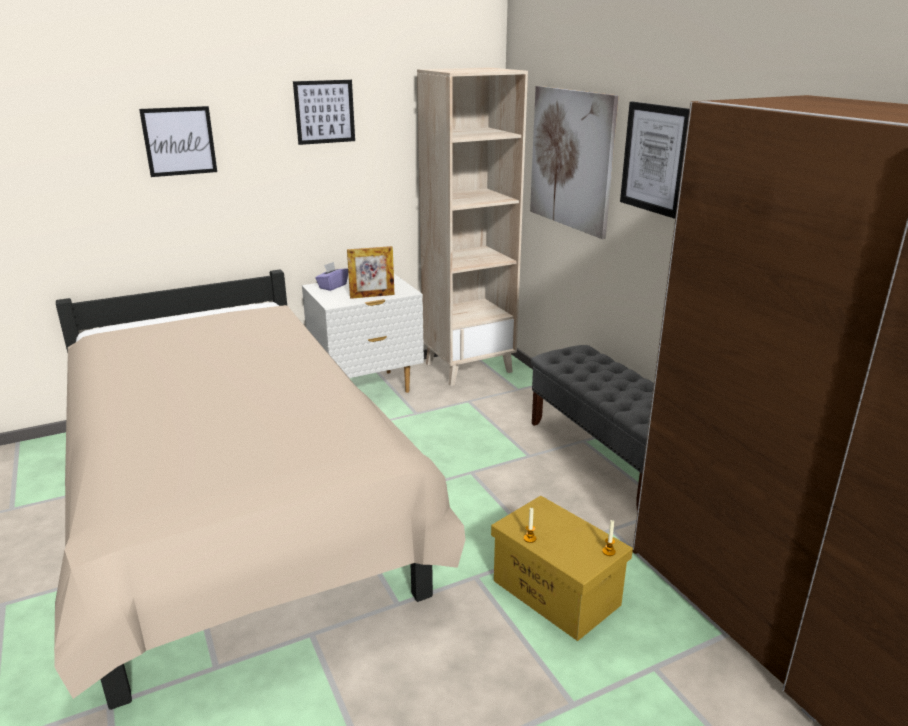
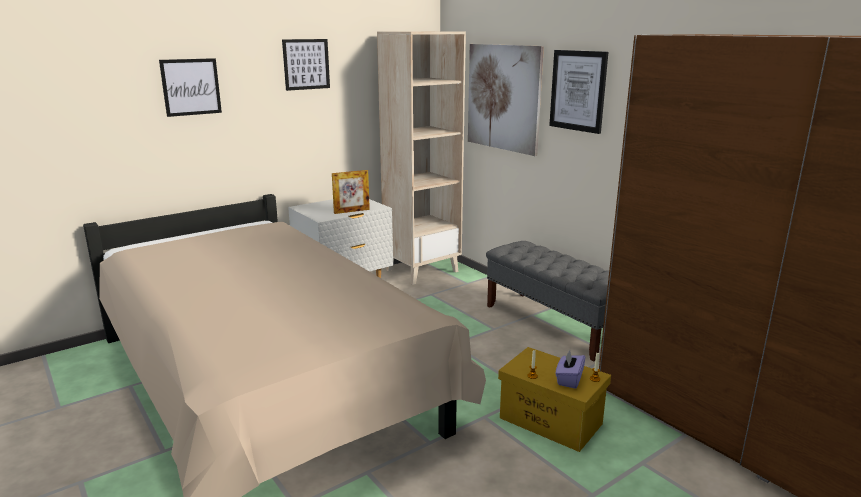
camera: 10 degrees left, 5 degrees down
(332, 286) = (315, 206): purple tissue box -> purple tissue box (569, 379)

